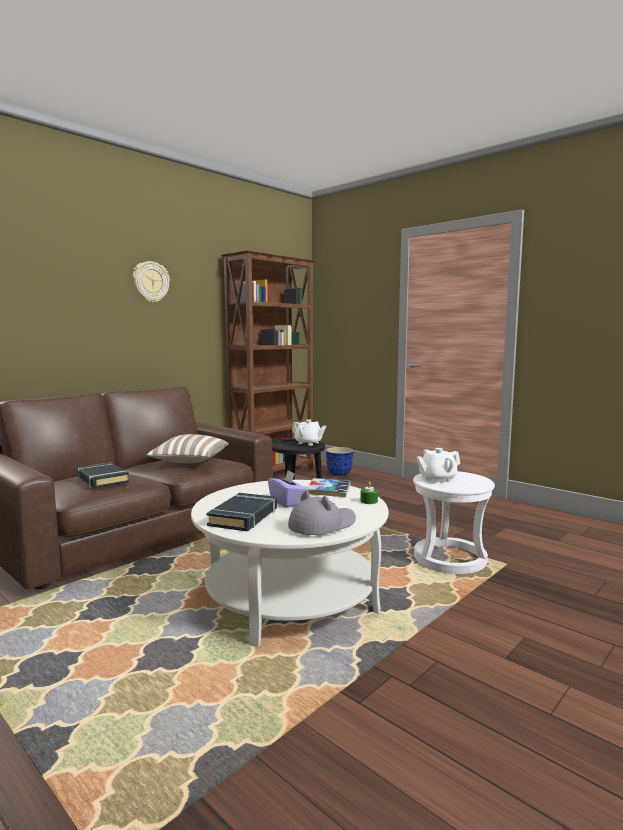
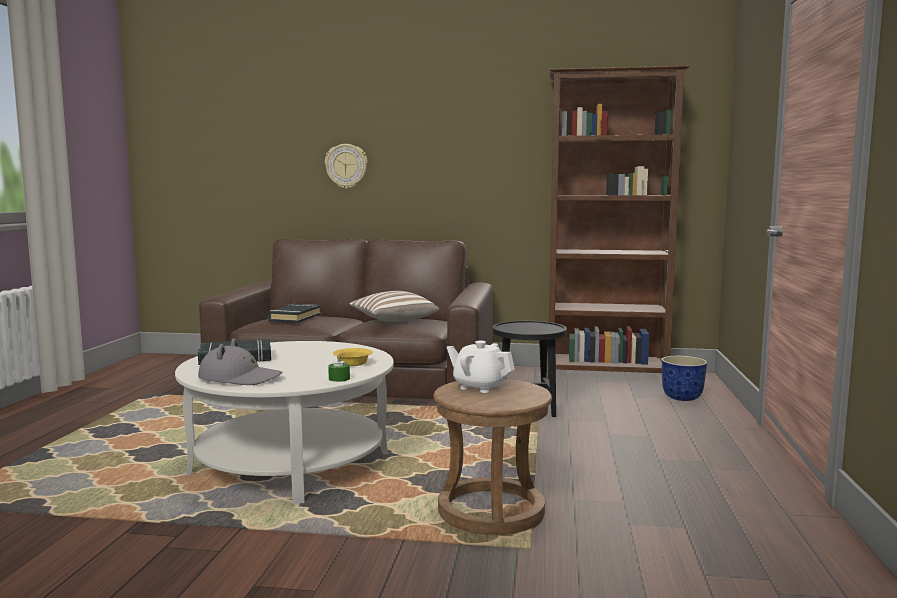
camera: 55 degrees right, 0 degrees up
(150, 282) = (451, 121): wall clock -> wall clock (346, 166)
(287, 502) = (296, 360): purple tissue box -> none
(308, 443) = (543, 328): white teapot -> none
(329, 491) = (352, 364): book -> yellow bowl
(449, 559) = (491, 511): white stool -> brown stool

